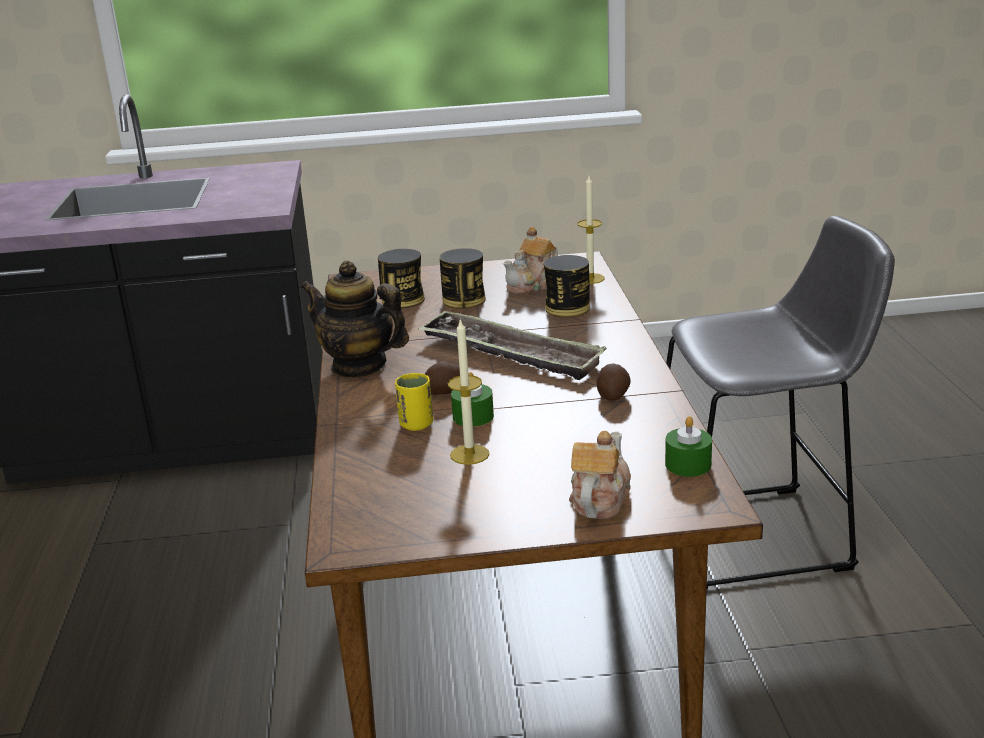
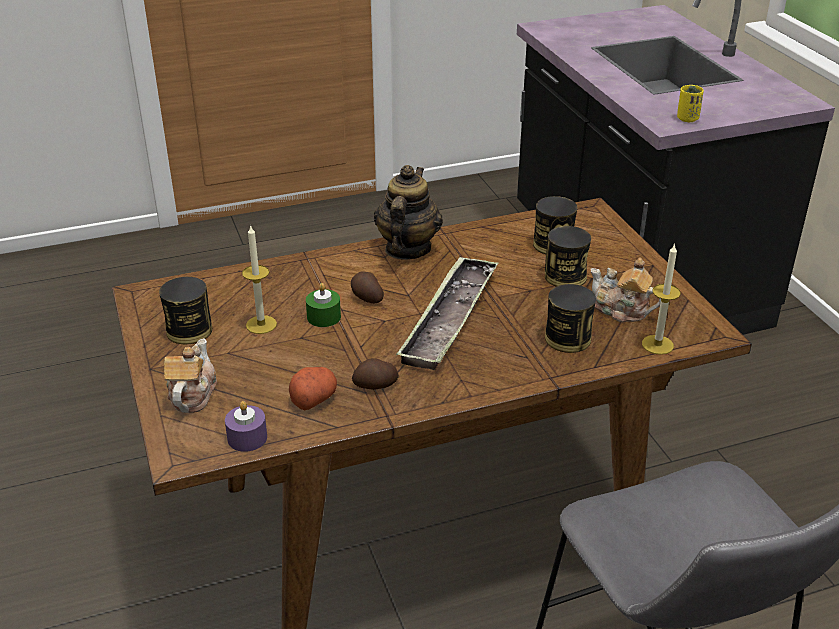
camera: 75 degrees right, 10 degrees up
(416, 424) = (308, 293): yellow cup -> yellow cup (687, 119)
(459, 503) = (189, 330): none -> can
(599, 499) = (192, 395): teapot -> teapot turned 90 degrees counterclockwise
(626, 427) = (313, 398): none -> potato
(688, 465) = (247, 438): green candle -> purple candle

